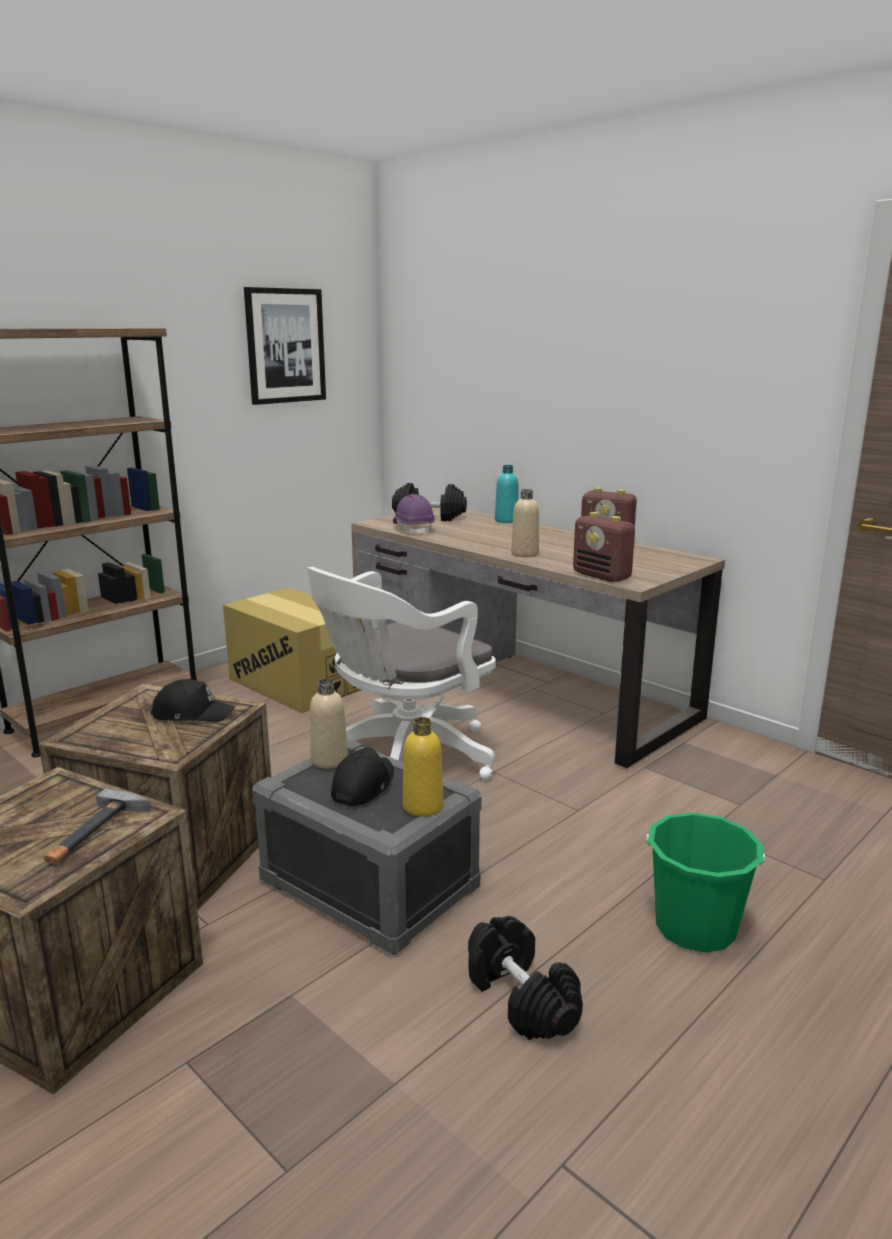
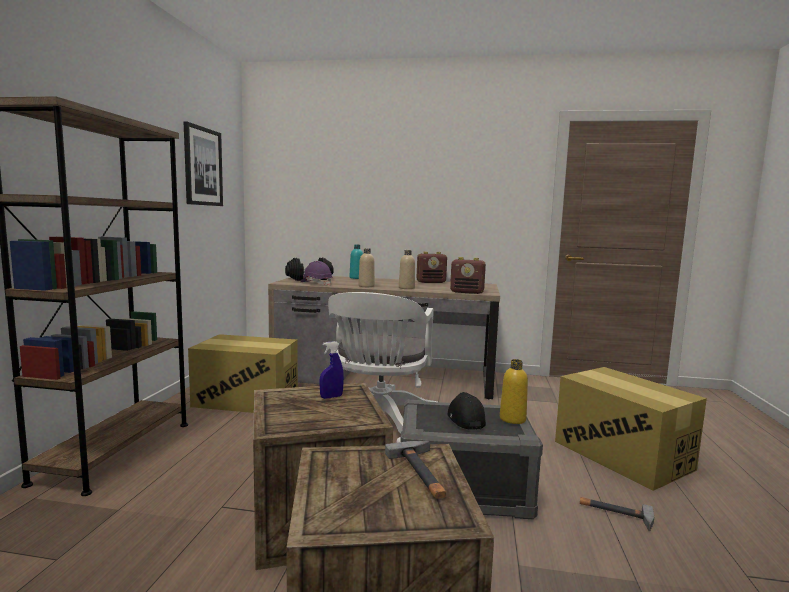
camera: 35 degrees left, 10 degrees down
(192, 713) = (331, 397): black cap -> blue spray bottle
(329, 760) = (421, 412): beige bottle -> beige bottle (366, 286)
(520, 998) = (615, 513): black dumbbell -> hammer
(695, 927) = (622, 455): green bucket -> cardboard box

